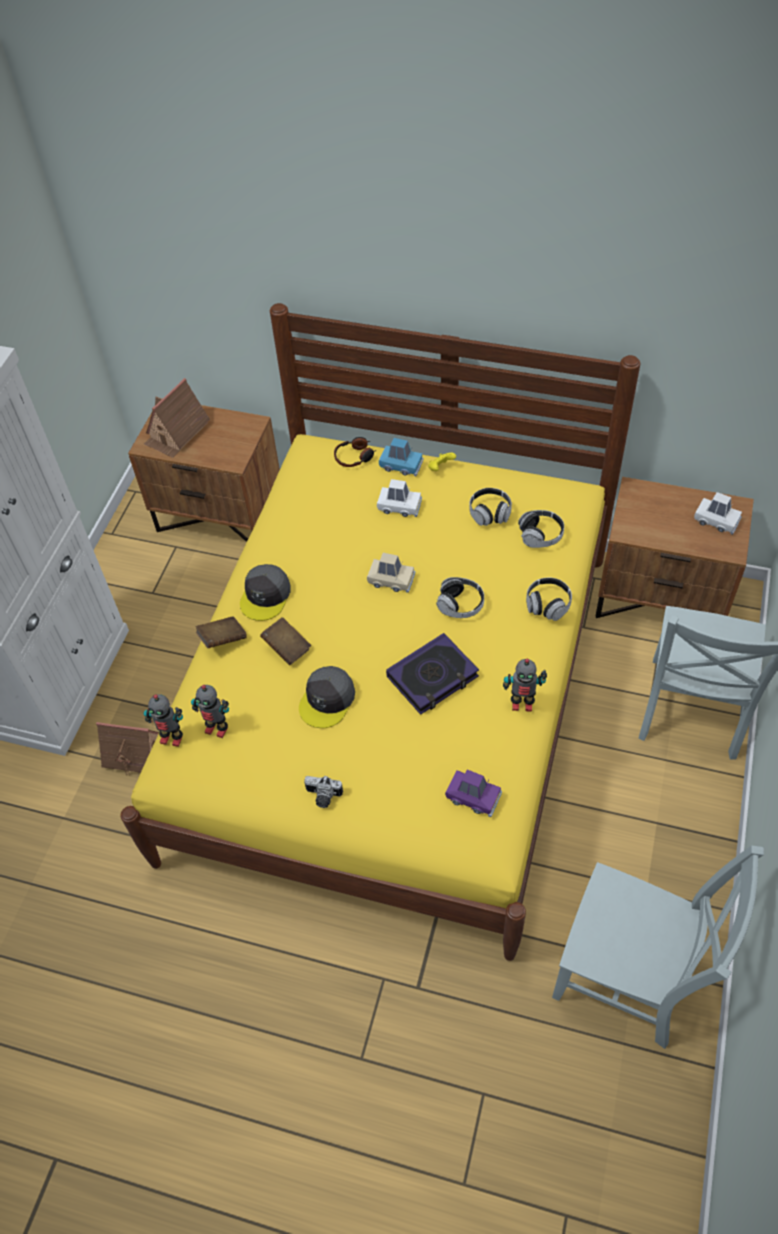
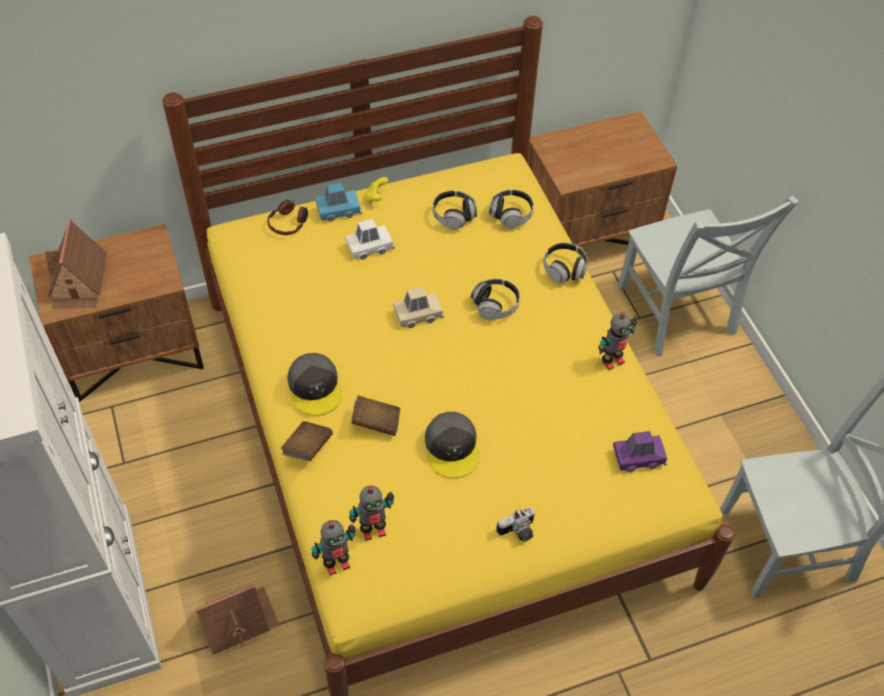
camera: 40 degrees left, 0 degrees up
(432, 677) = (524, 378): book -> none
(716, 520) = (628, 140): white toy car -> none

